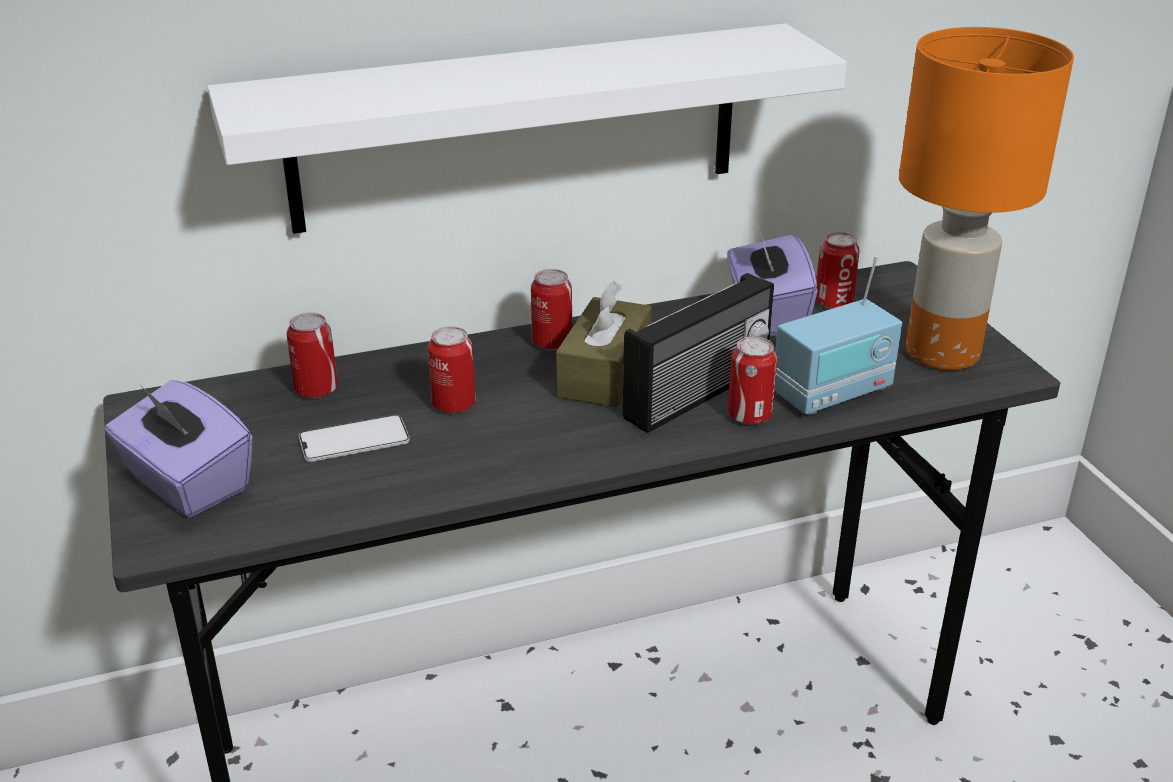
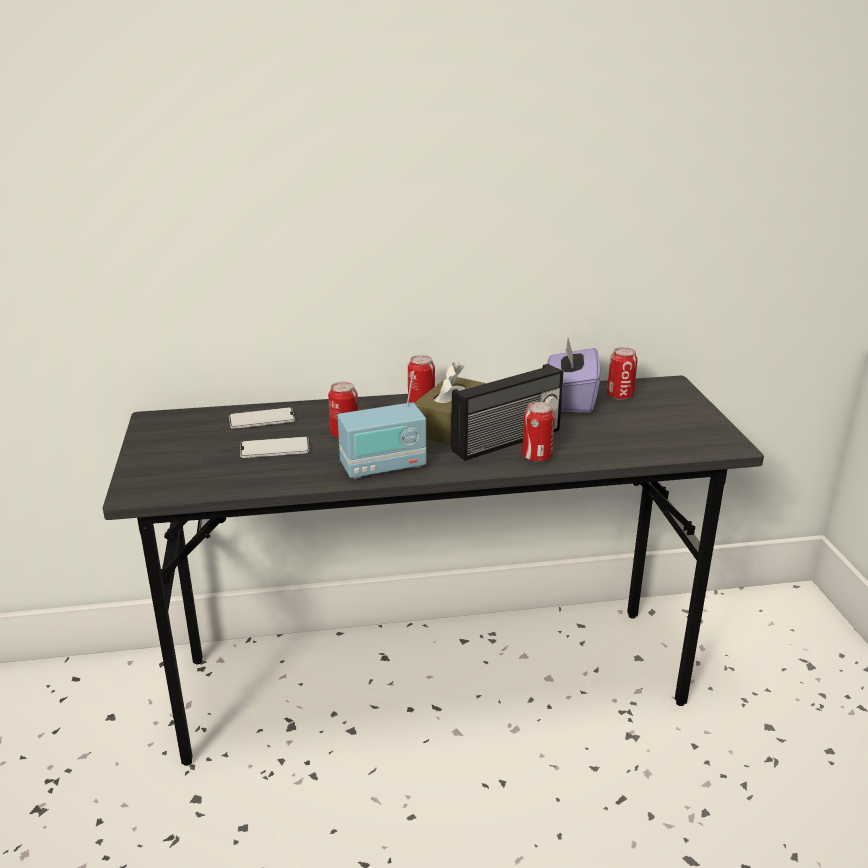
camera: 10 degrees right, 5 degrees down
(186, 483) = (164, 463): purple tissue box -> none
(316, 389) = (262, 419): can -> phone
(517, 128) = (406, 261): white shelf -> none
(832, 393) = (599, 448): radio -> radio (383, 467)
(941, 352) = (684, 430): orange table lamp -> none

